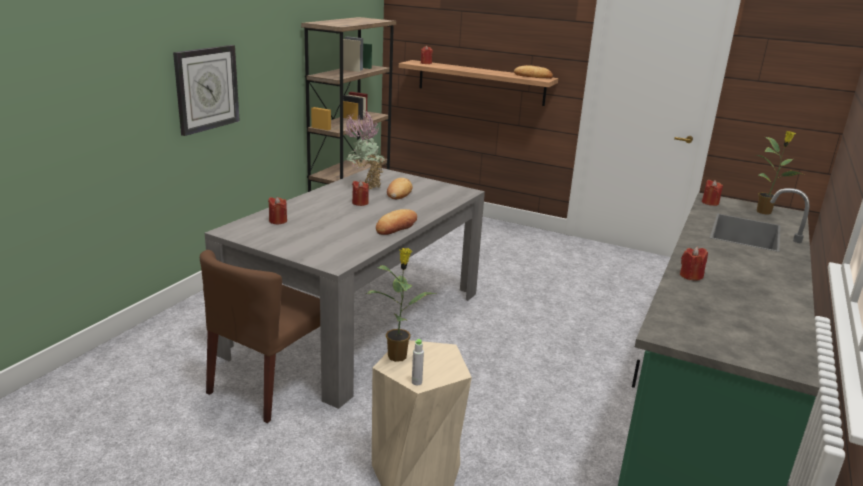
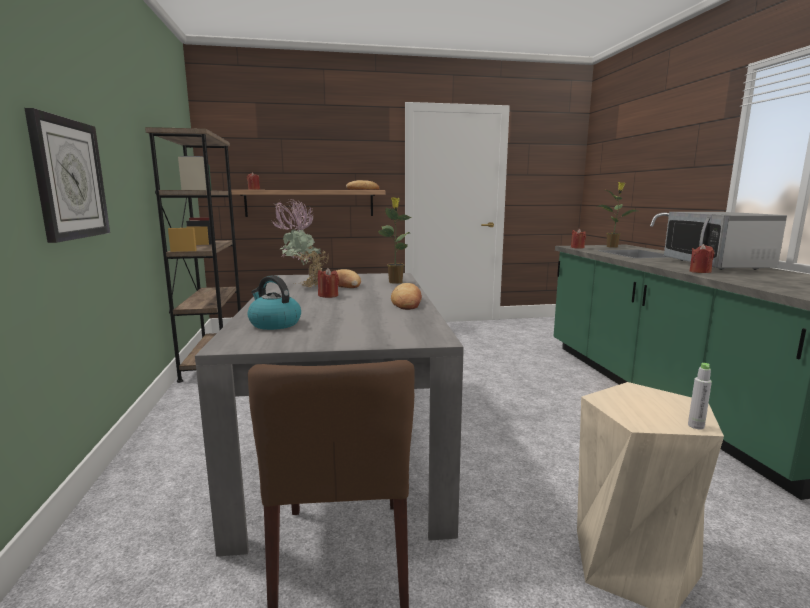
camera: 35 degrees left, 10 degrees down
(278, 221) = (274, 324): red candle -> kettle
(398, 355) = (620, 410): potted plant -> potted plant (395, 282)
(760, 274) = (716, 265): none -> microwave

